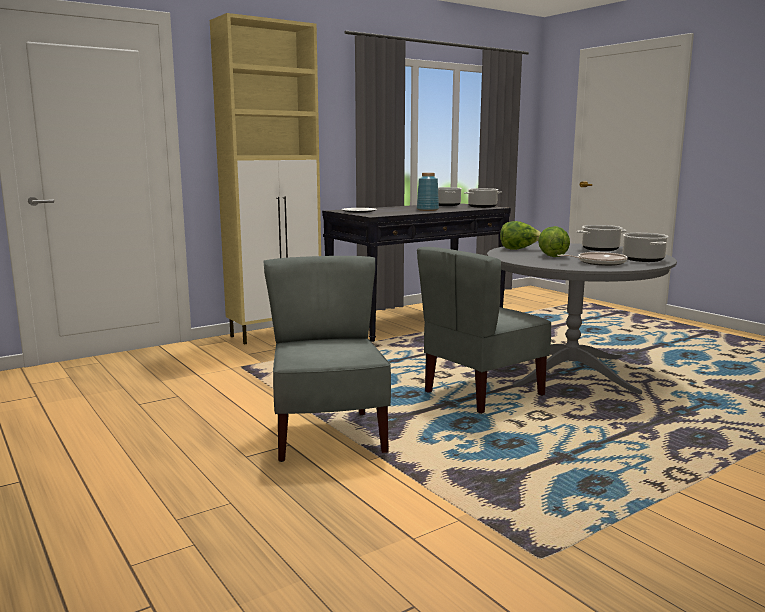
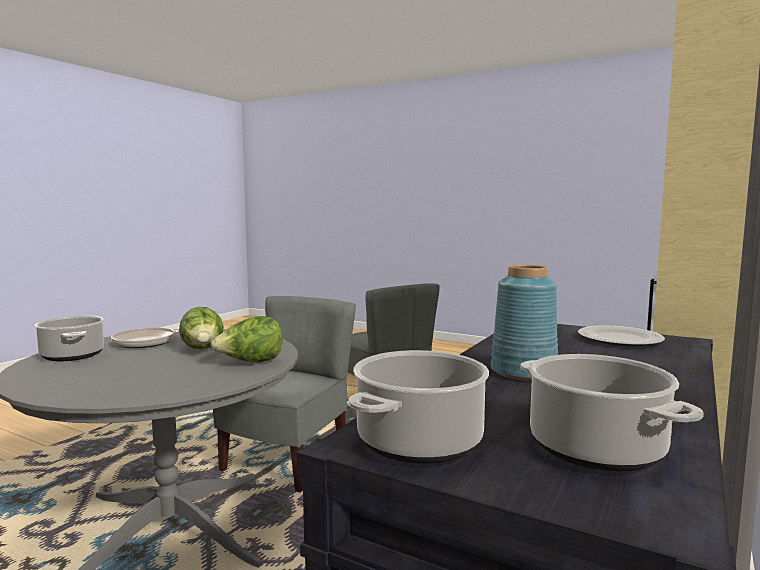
camera: 155 degrees right, 5 degrees down
(600, 249) = (101, 381): cooking pot -> none

